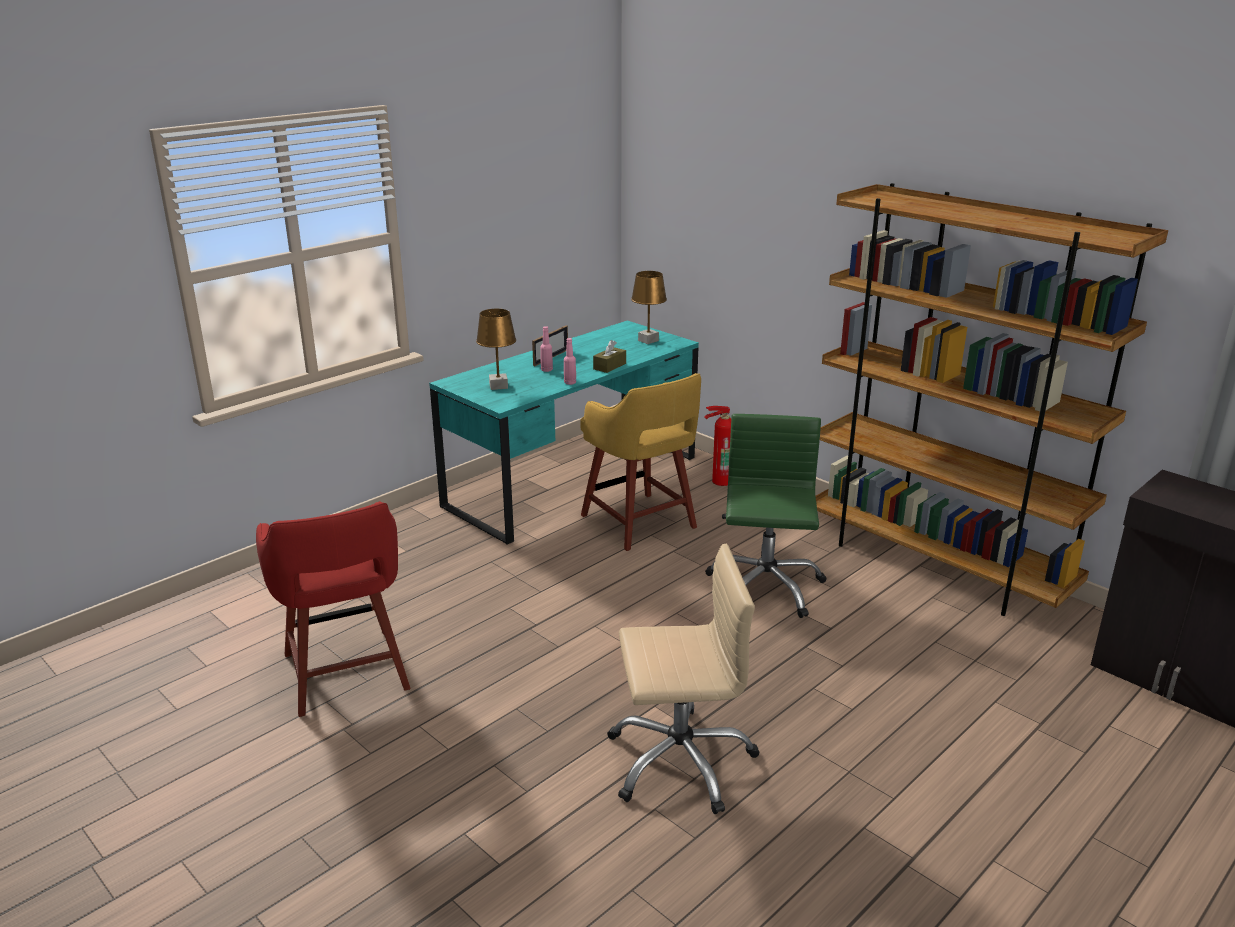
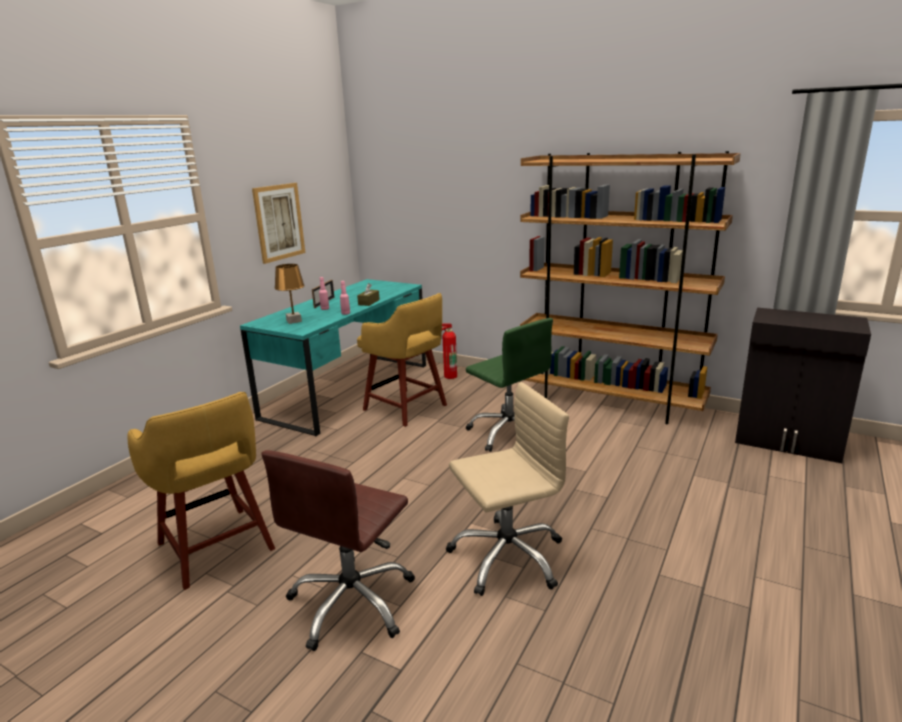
camera: 15 degrees left, 5 degrees down
(346, 674) = (216, 549): red stool -> yellow stool
(475, 775) = (352, 602): none -> brown office chair
(503, 240) = (279, 222): none -> picture
(648, 341) = (387, 287): brown table lamp -> none
(764, 587) = (509, 433): green office chair -> green office chair turned 150 degrees clockwise

